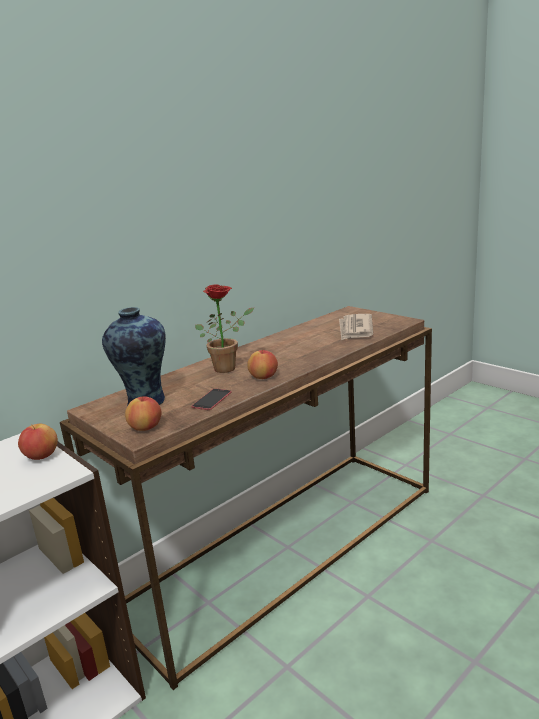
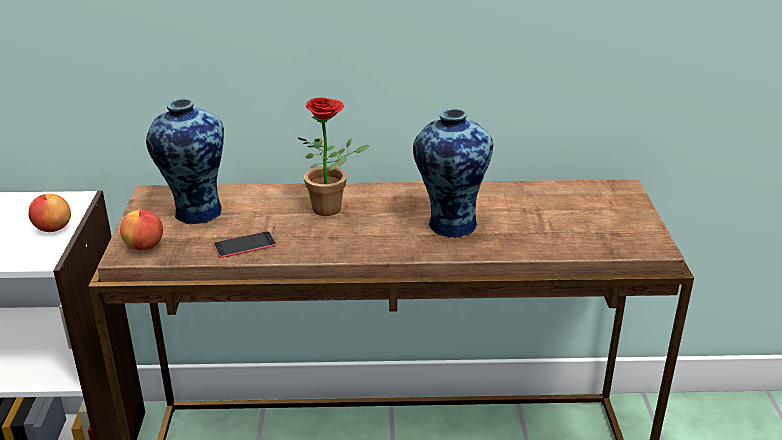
camera: 40 degrees right, 10 degrees up
(263, 377) = (336, 244): apple -> none
(304, 348) = (449, 224): none -> vase
(355, 329) = (562, 226): newspaper -> none

